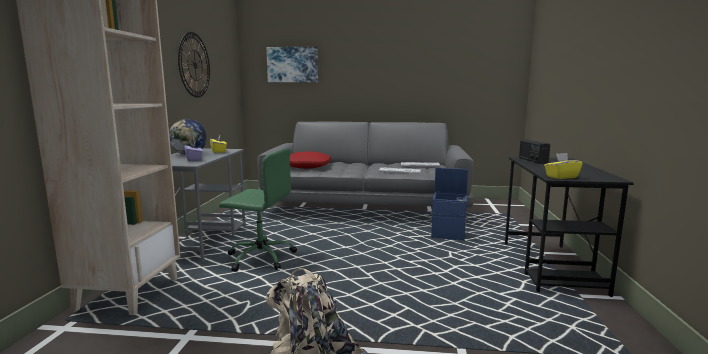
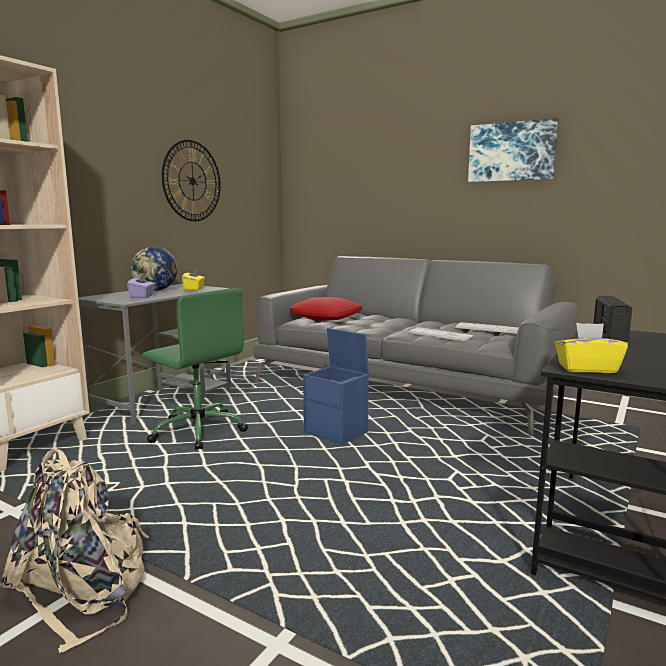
camera: 25 degrees right, 0 degrees up
(292, 64) = (341, 178): picture -> picture (511, 152)
(448, 235) = (488, 445): blue storage box -> blue storage box (337, 433)

